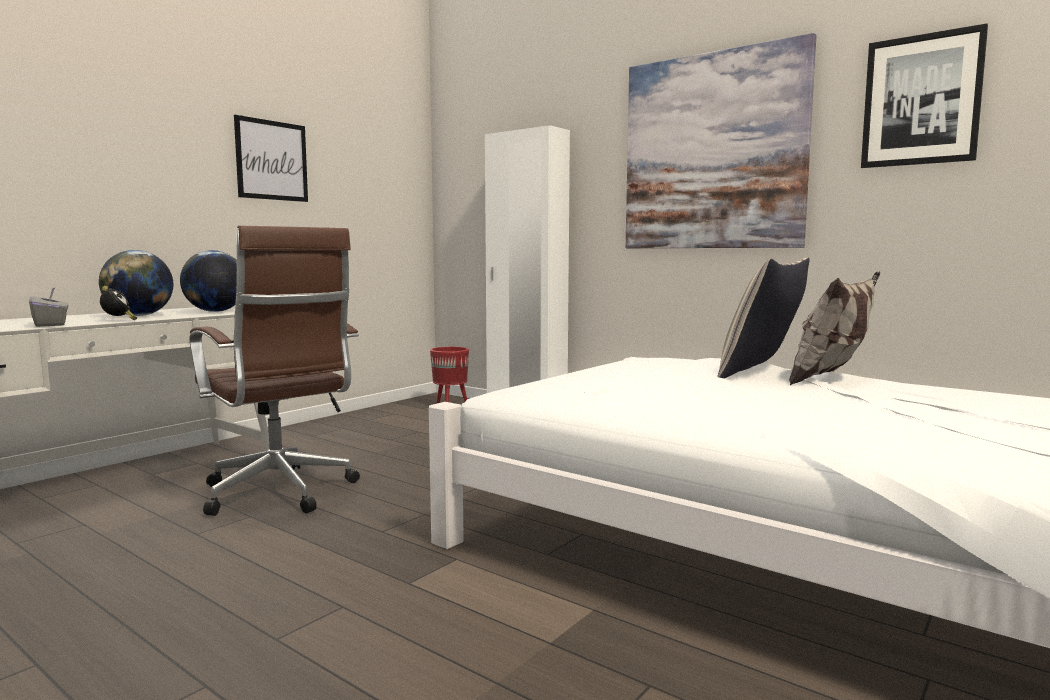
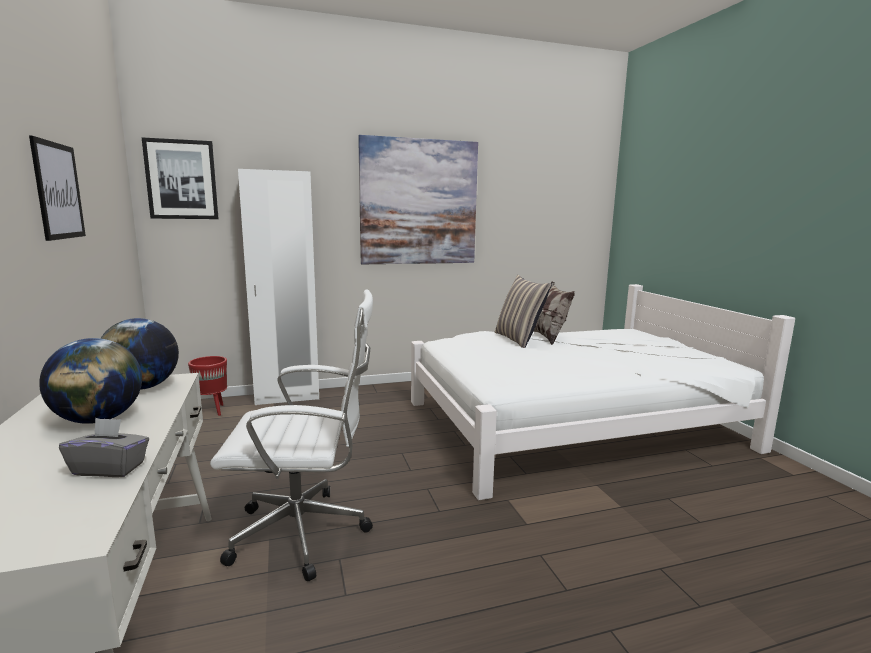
camera: 55 degrees left, 5 degrees up
(118, 320) = (143, 433): alarm clock -> none
(281, 494) = (306, 533): brown office chair -> white office chair
(921, 100) = (524, 188): picture -> picture (181, 179)

